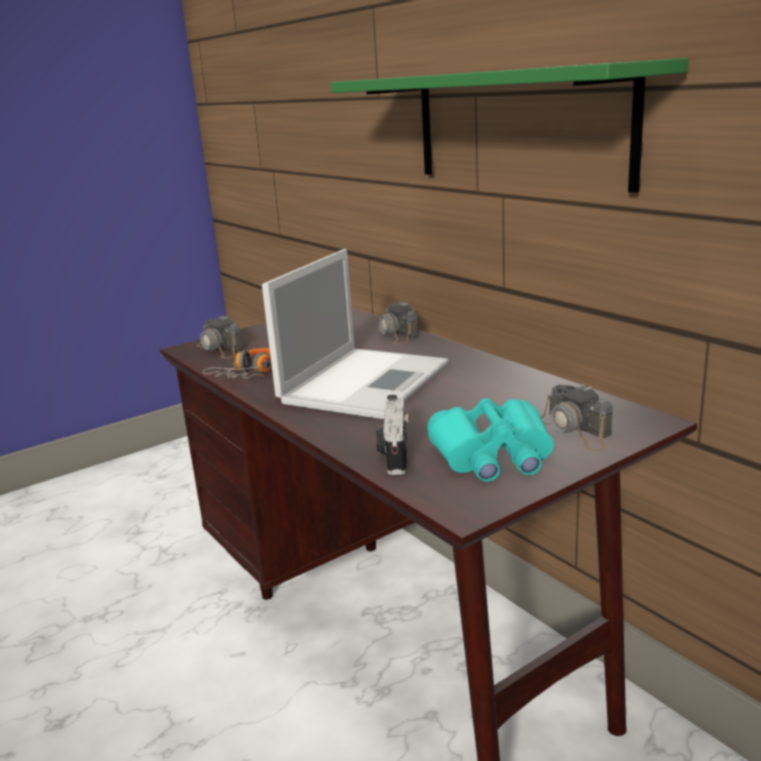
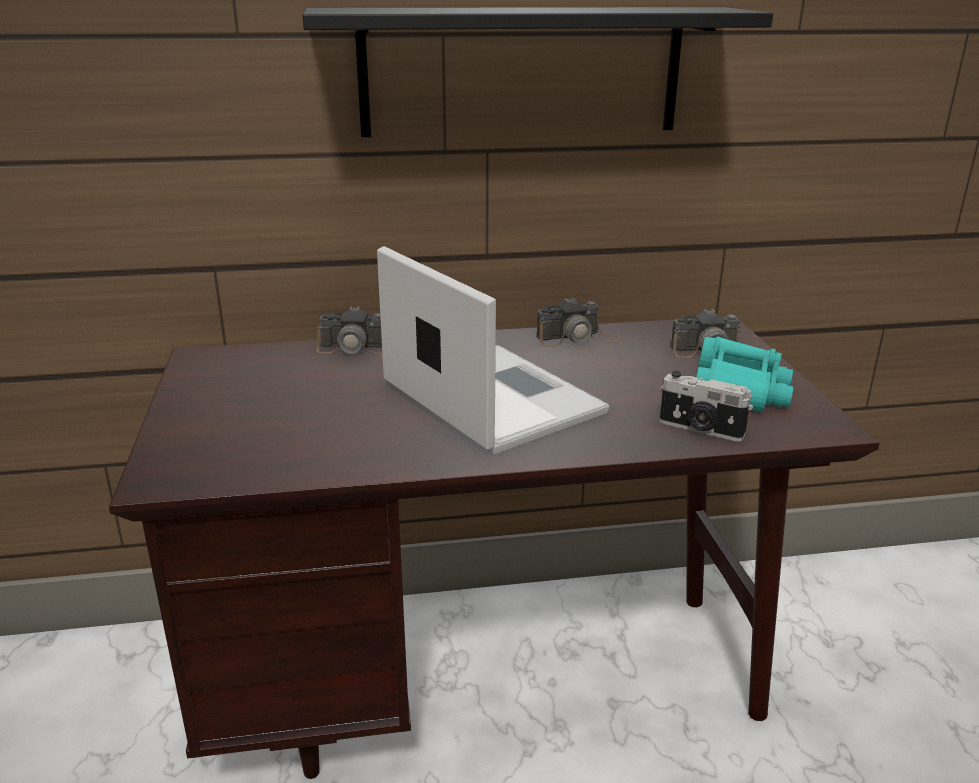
camera: 65 degrees left, 5 degrees up
(220, 348) = (209, 456): camera -> camera (577, 338)
(251, 373) = (354, 454): headphones -> none
(517, 126) = (521, 72): green shelf -> black shelf

